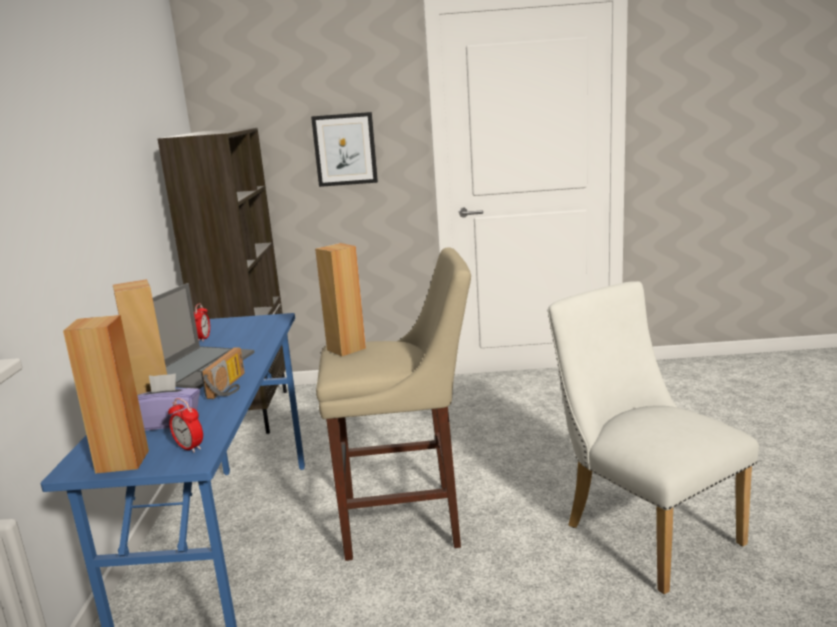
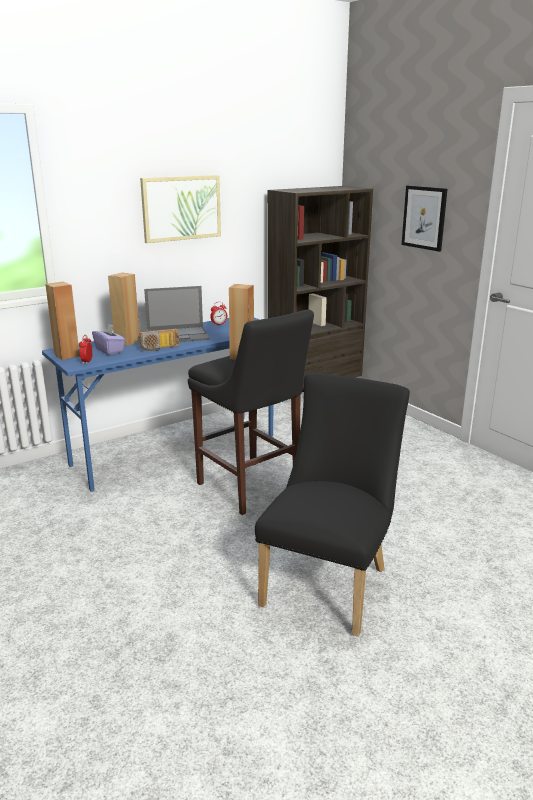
camera: 55 degrees right, 5 degrees up
(90, 172) = (181, 208): none -> picture
(408, 522) = (250, 489): beige stool -> black stool
(642, 530) = (330, 582): white chair -> black chair

